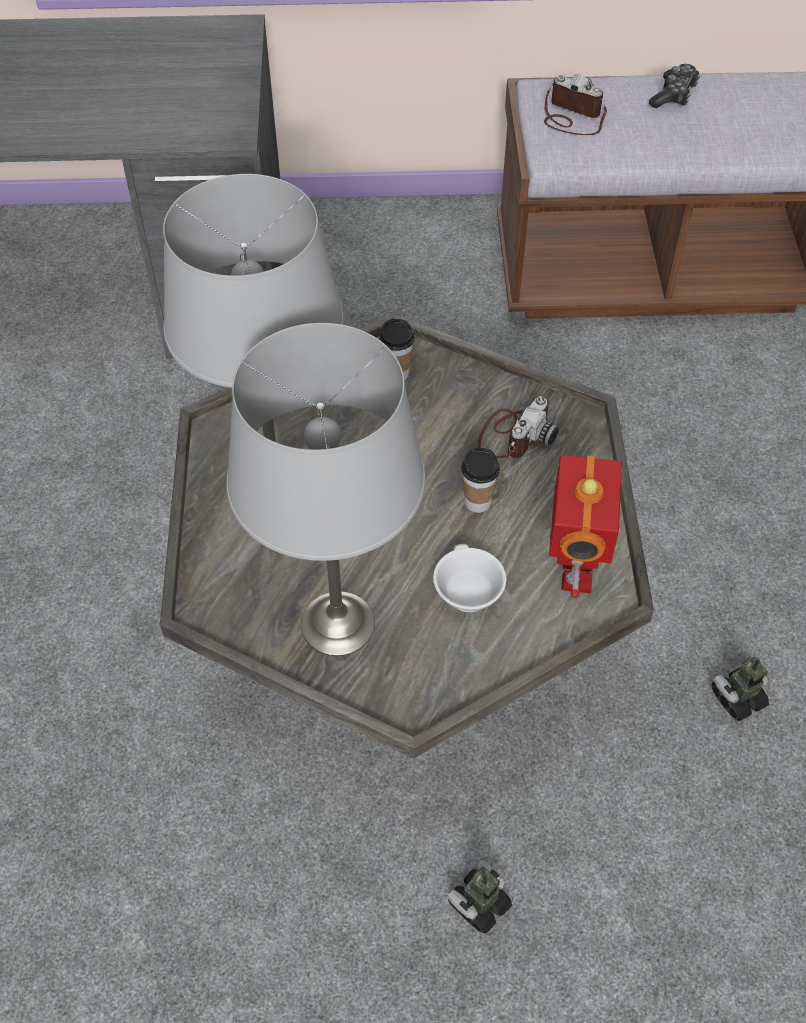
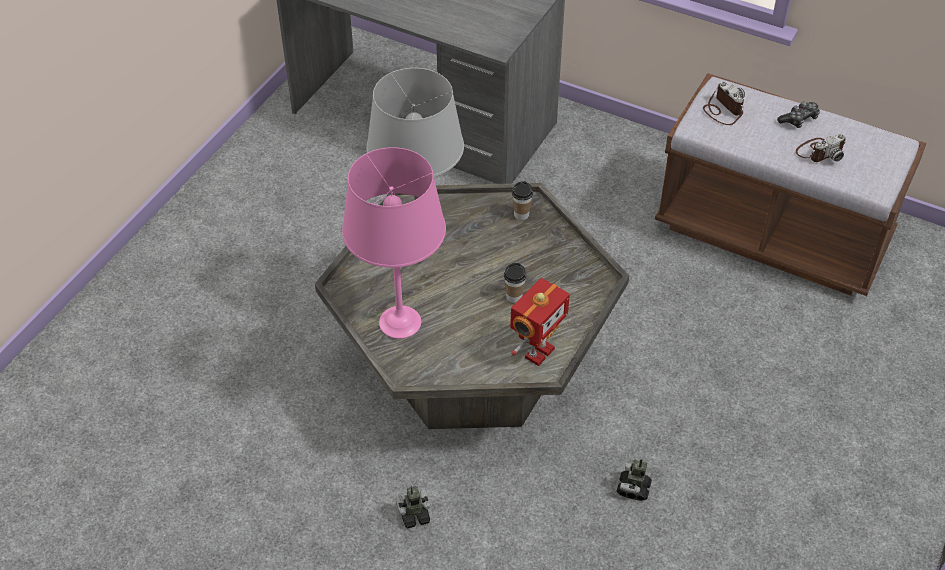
camera: 30 degrees right, 5 degrees down
(337, 622) = (400, 321): grey table lamp -> pink table lamp
(465, 592) = (473, 336): white cup -> none
(514, 435) = (560, 272): camera -> camera (819, 152)
(737, 698) = (633, 489): toy robot -> toy robot turned 75 degrees counterclockwise

